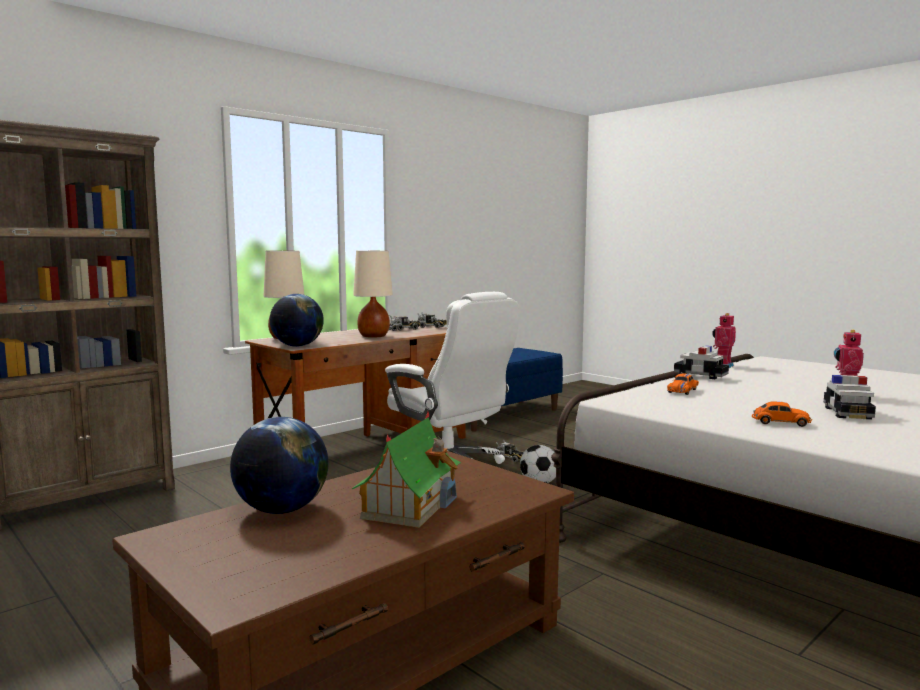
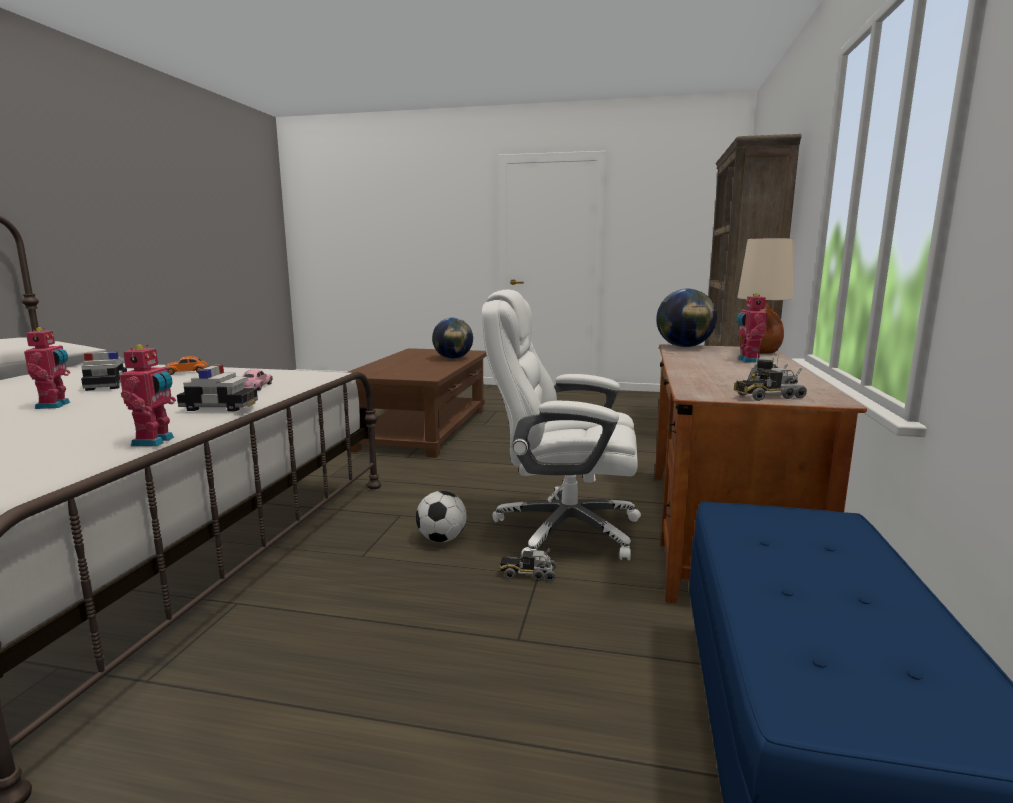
camera: 145 degrees right, 5 degrees up
(332, 336) = (748, 360): none -> toy robot
(373, 336) = (705, 365): beige table lamp -> none
(410, 505) = (405, 365): toy house -> none
(682, 391) = (255, 387): orange toy car -> pink toy car

